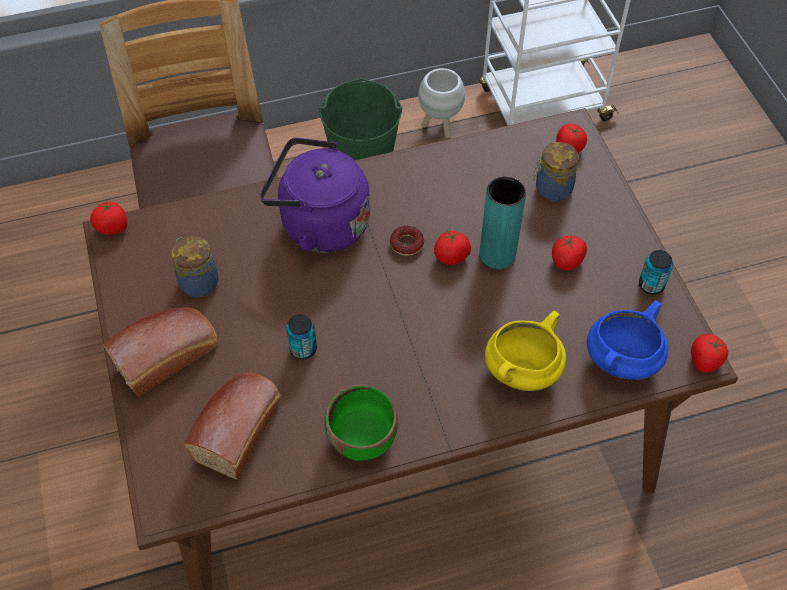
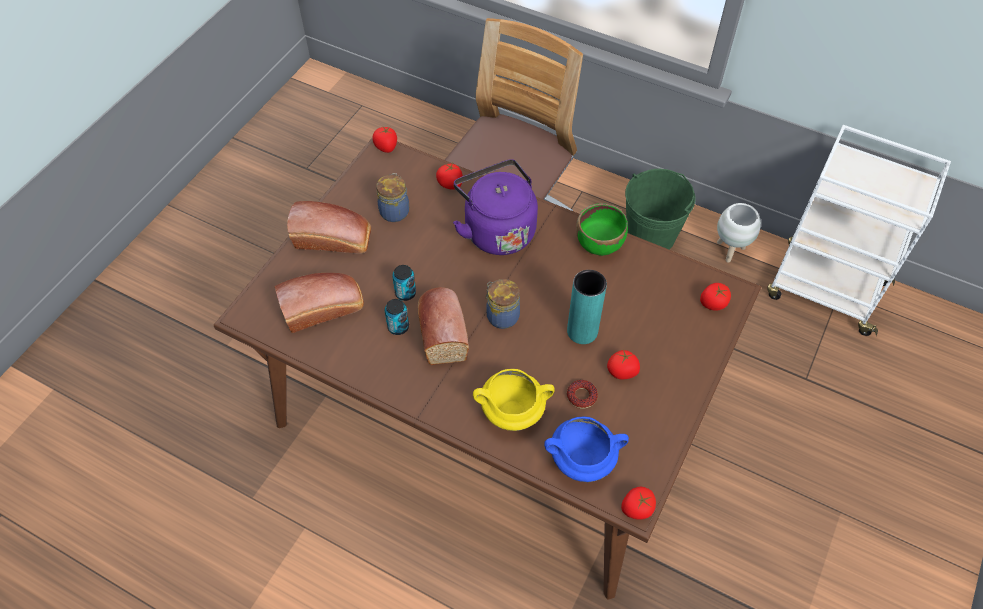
camera: 45 degrees right, 0 degrees up
(363, 438) = (378, 369): green bowl -> green bowl (599, 244)
(379, 354) = (442, 331): none -> bread
(406, 244) = (534, 281): donut -> donut (581, 396)
(451, 256) = (552, 310): tomato -> tomato (450, 184)
(551, 189) = (668, 319): jar -> jar (501, 316)
(651, 285) = (661, 432): can -> can (398, 327)

